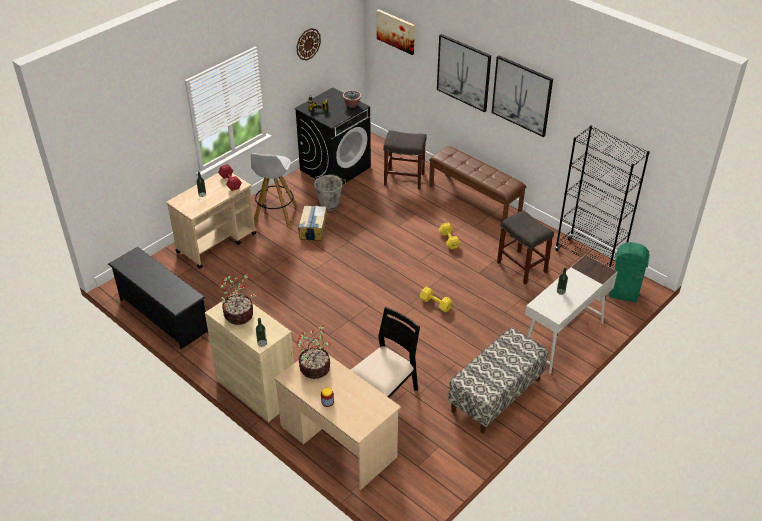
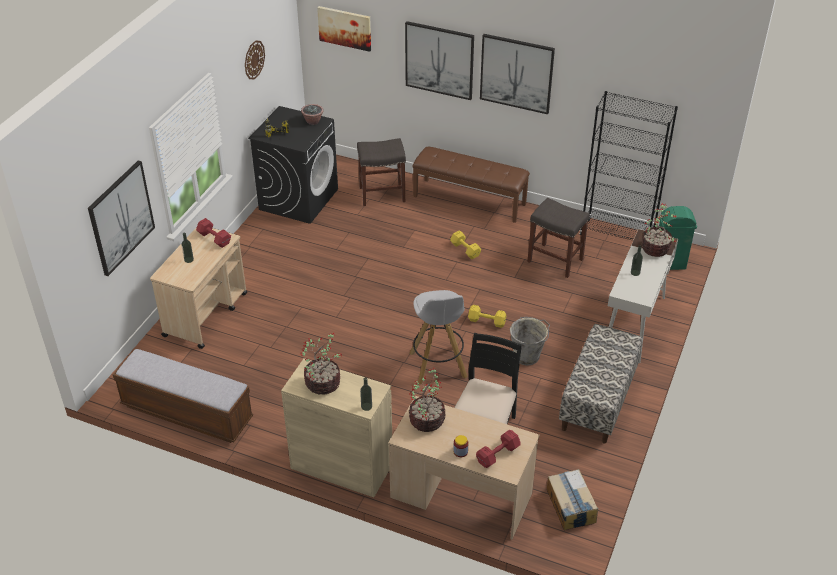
camera: 20 degrees left, 0 degrees up
(147, 148) = (121, 217): none -> picture
(163, 315) = (187, 412): black shoe rack -> bench
(275, 215) = (258, 267): white stool -> white stool (438, 366)
(313, 228) = (309, 272): cardboard box -> cardboard box (570, 506)
(330, 204) = (314, 241): grey bucket -> grey bucket (527, 355)
(357, 413) = (498, 454): none -> red dumbbell
(591, 275) = (656, 249): none -> potted plant

